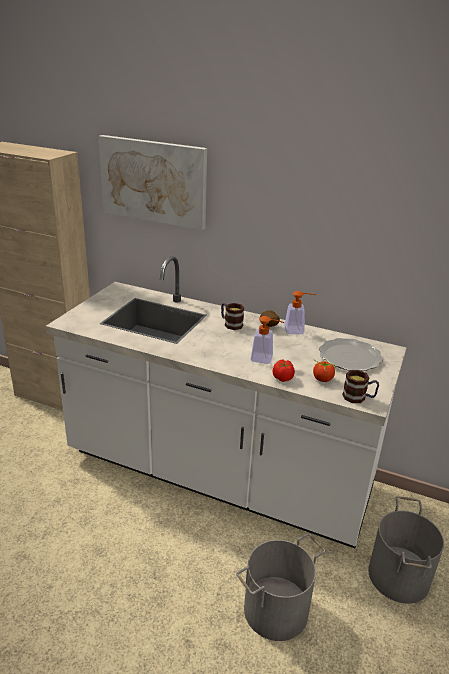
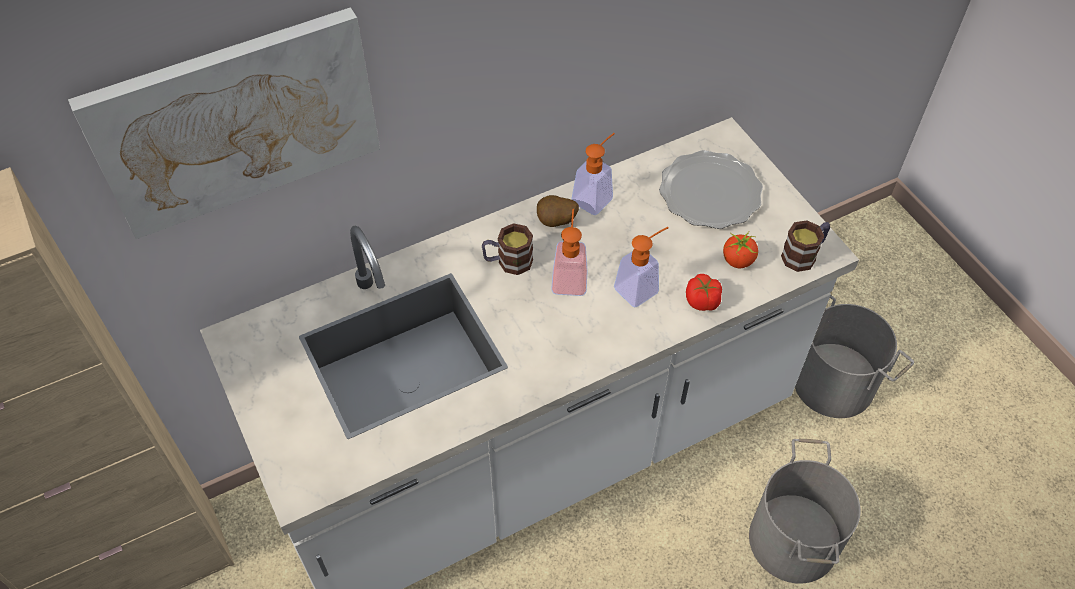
camera: 50 degrees left, 25 degrees up
(244, 340) = (569, 276): none -> soap dispenser

